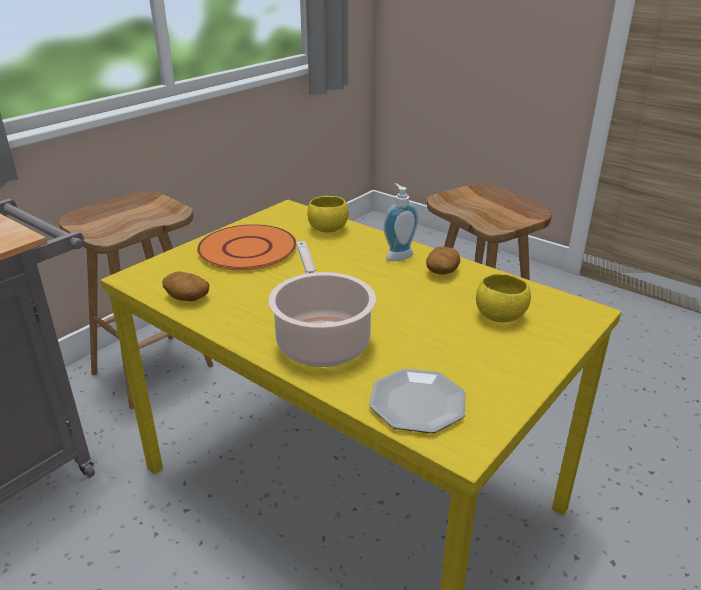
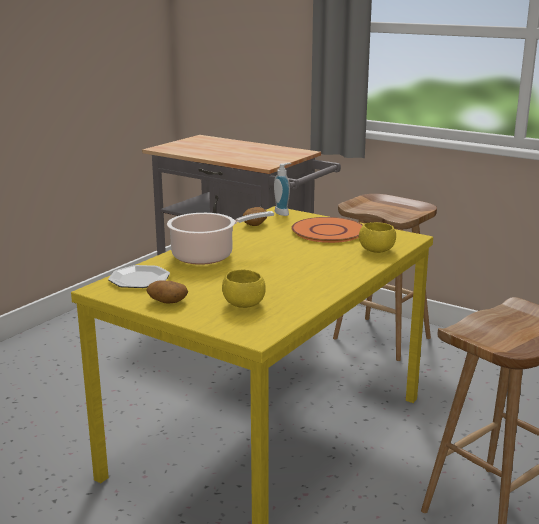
camera: 85 degrees right, 10 degrees down
(397, 255) = (337, 273): soap dispenser -> soap dispenser (283, 213)
(442, 271) = (313, 287): potato -> potato (167, 301)

